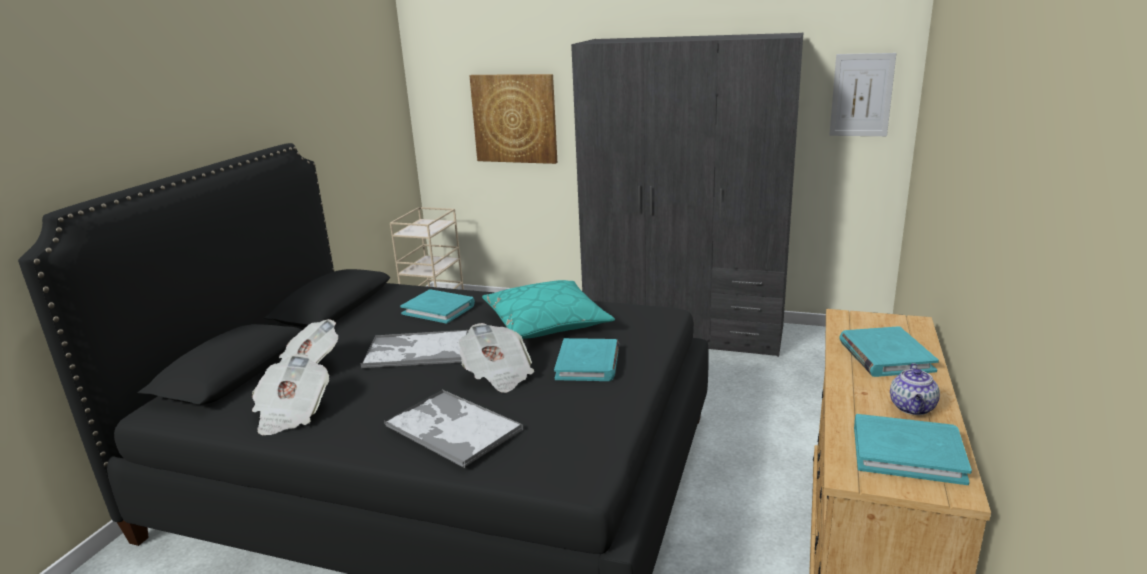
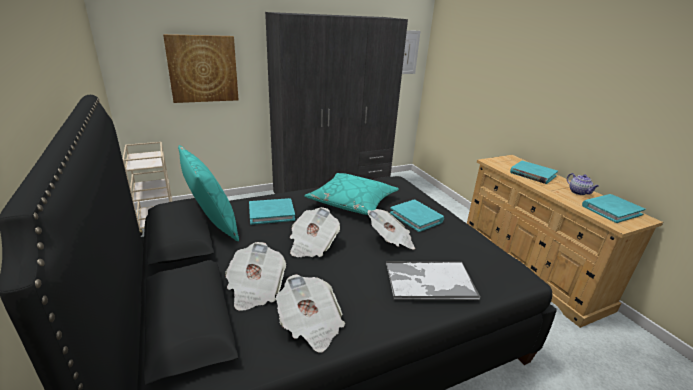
camera: 45 degrees left, 5 degrees up
(372, 304) = (212, 224): none -> turquoise pillow
(416, 351) = (312, 245): tray -> newspaper

